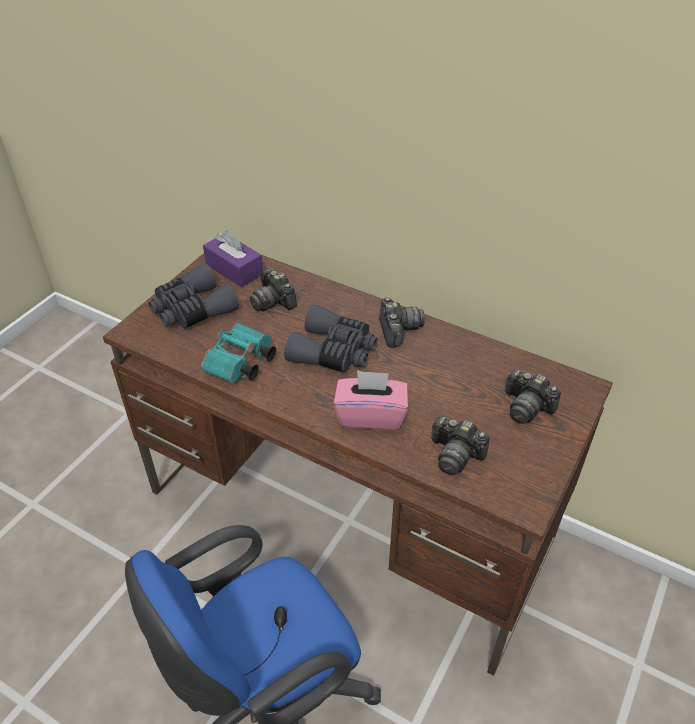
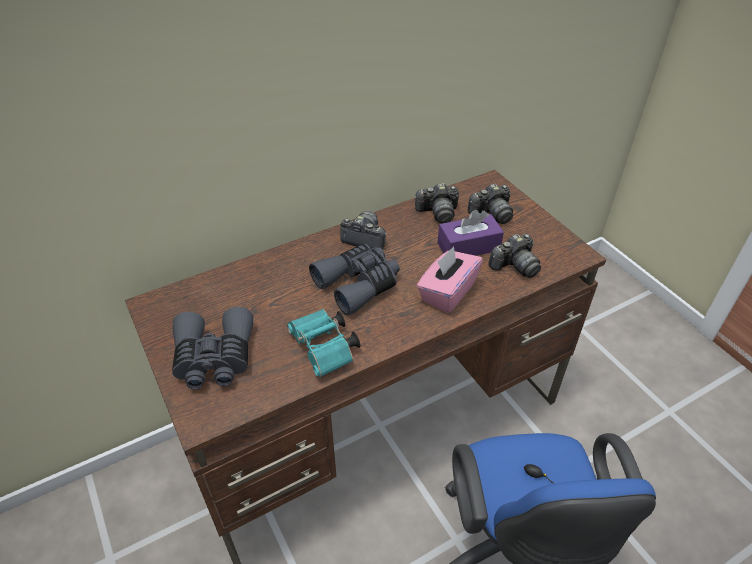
camera: 60 degrees left, 0 degrees up
(234, 269) = (185, 306): purple tissue box -> purple tissue box (468, 246)
(273, 301) = (259, 296): camera -> camera (438, 213)

